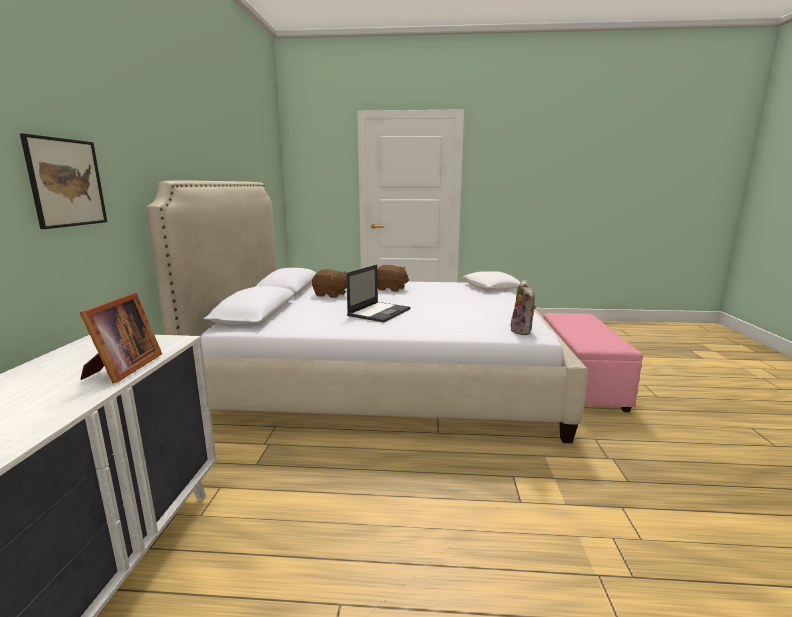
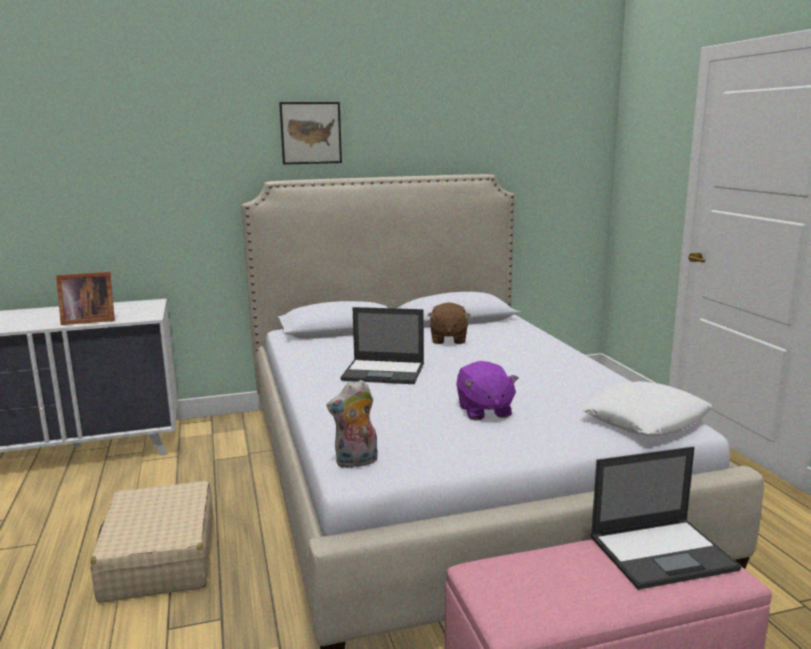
camera: 70 degrees right, 0 degrees up
(66, 183) = (164, 186): picture -> picture (311, 133)
(391, 289) = (520, 360): brown plush toy -> none
(419, 504) = (159, 557): none -> beige suitcase
(463, 304) = (484, 411): none -> purple plush toy
(572, 318) = (663, 552): none -> laptop

